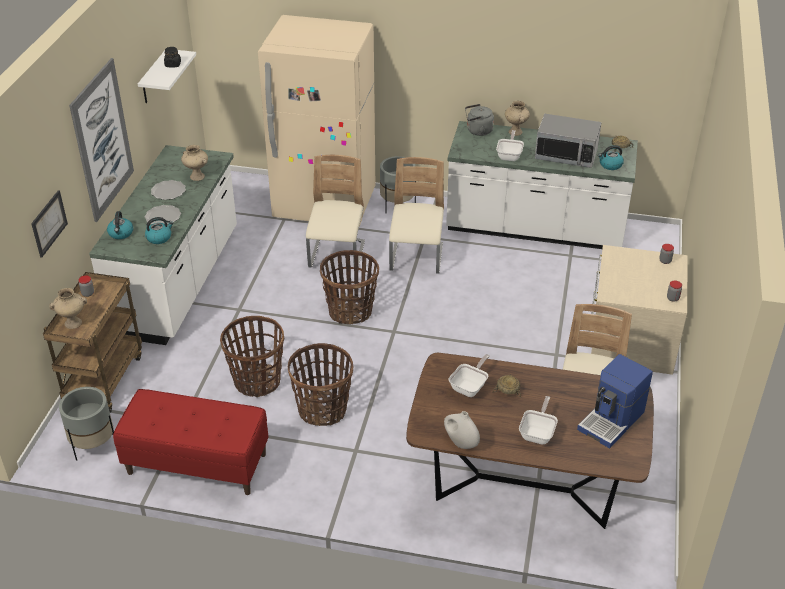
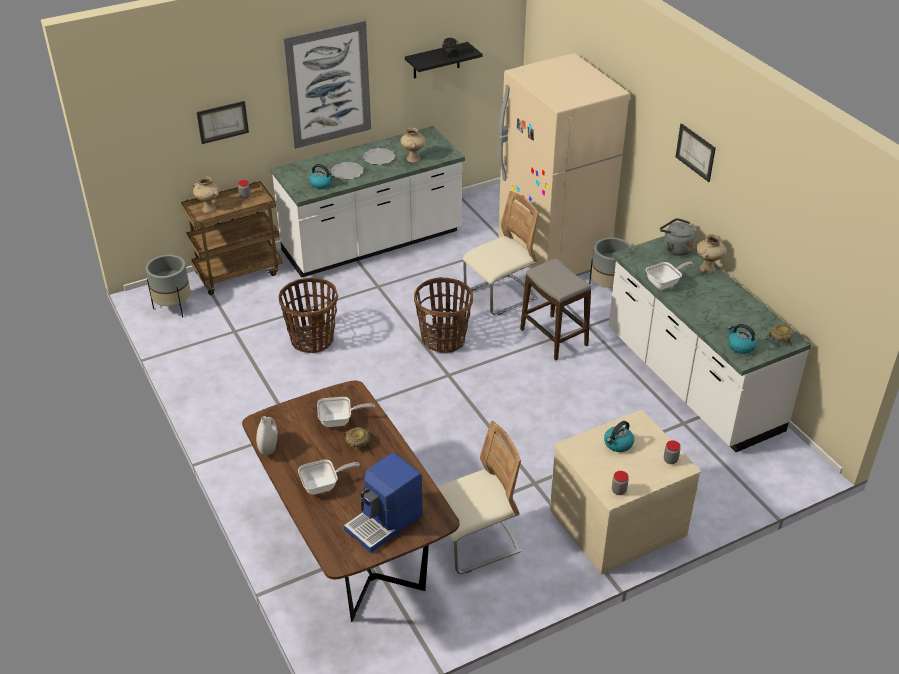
camera: 50 degrees right, 0 degrees up
(121, 233) = (306, 167): kettle -> kettle (618, 444)
(153, 77) = (436, 61): white shelf -> black shelf
(196, 464) = (202, 361): red bench -> none
(323, 410) = (318, 388): basket -> none
(416, 258) = (554, 337): beige chair -> stool
(469, 43) = (695, 152): none -> picture
(566, 155) = (715, 313): microwave -> none
(612, 420) = (385, 522): coffee machine -> coffee machine turned 45 degrees counterclockwise

